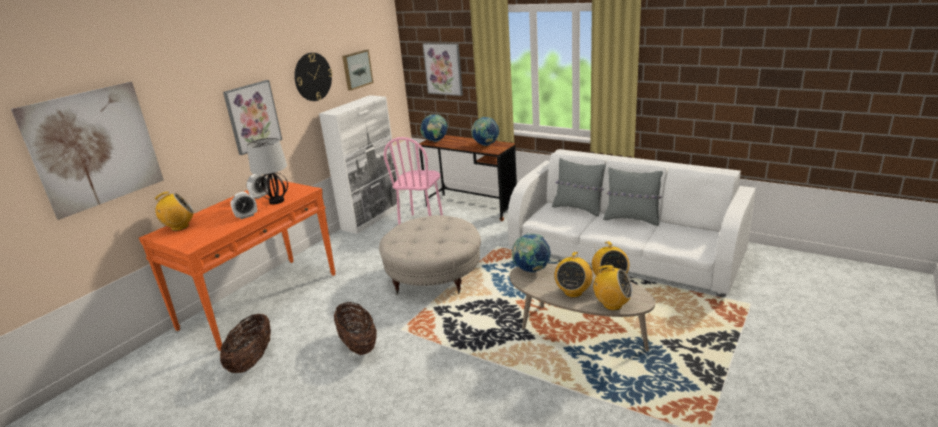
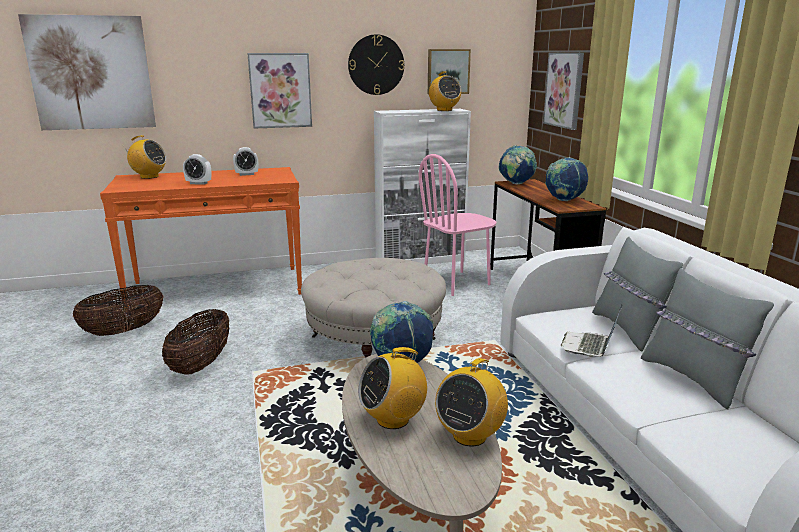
camera: 40 degrees right, 5 degrees down
(276, 201) = (243, 181): table lamp -> none
(578, 224) = (589, 346): none -> laptop
(612, 305) = (406, 469): radio -> radio (444, 110)

